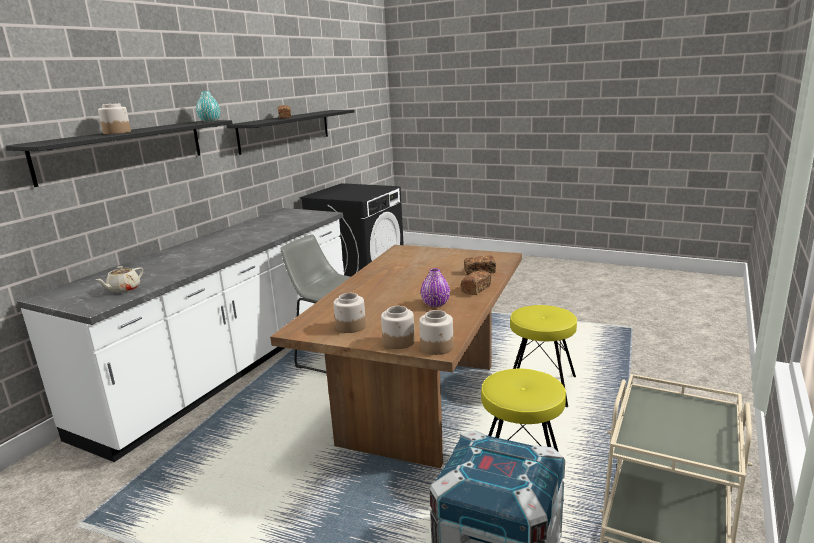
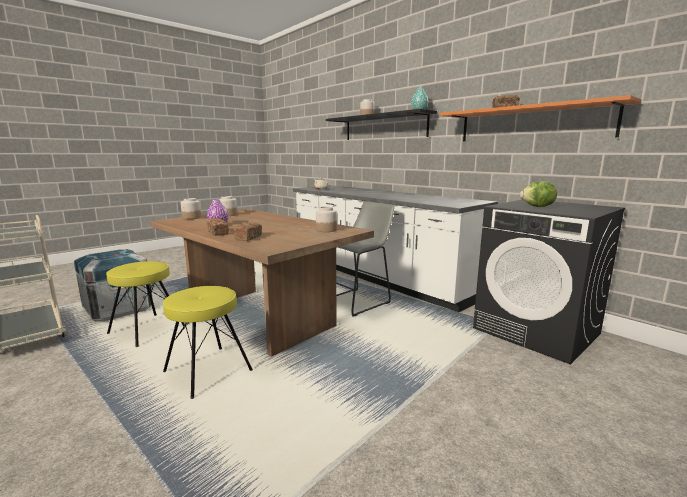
camera: 110 degrees right, 5 degrees down
(285, 130) = (531, 124): black shelf -> orange shelf
(357, 193) = (537, 207): none -> lettuce
(437, 347) = (169, 220): jar -> jar (326, 230)

